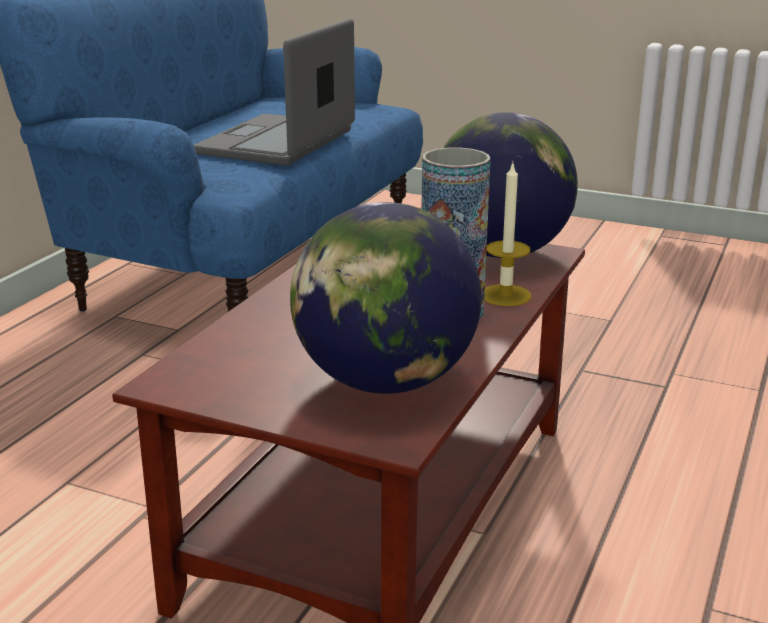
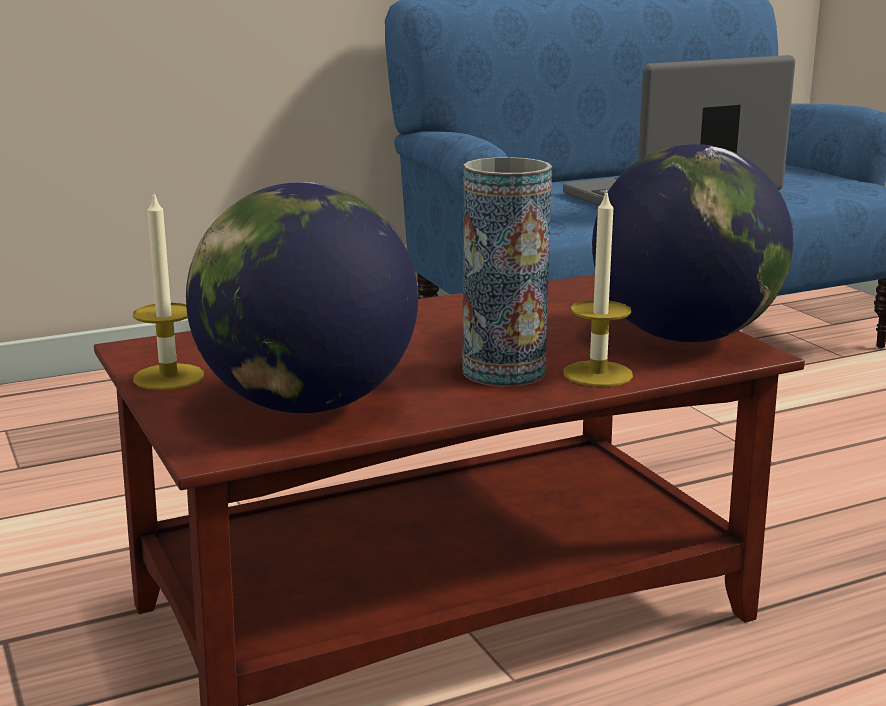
camera: 40 degrees right, 5 degrees down
(241, 398) = (169, 377): none -> candle

